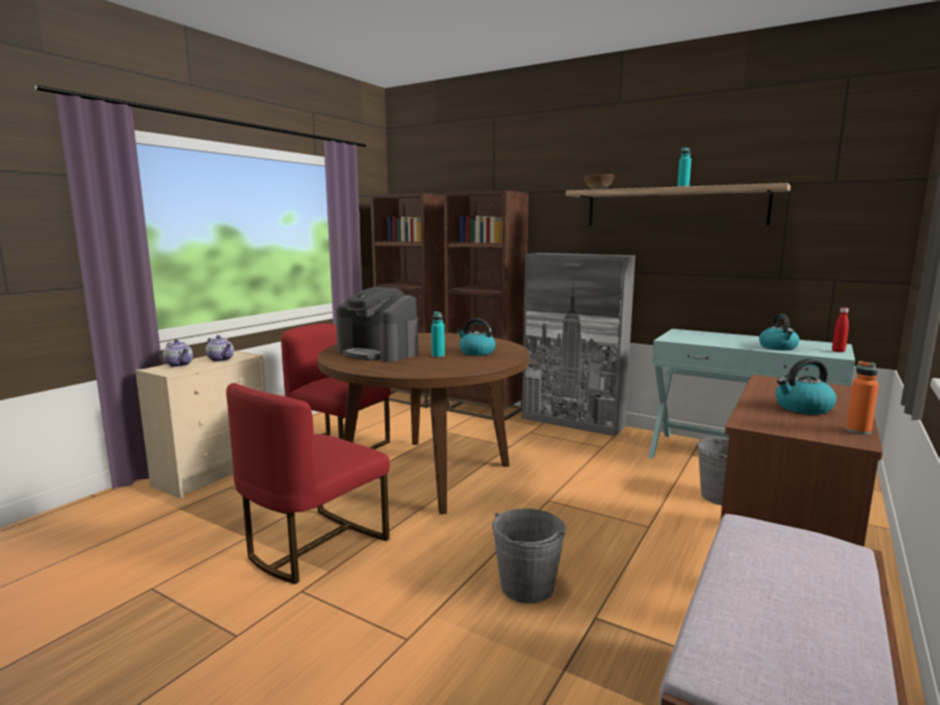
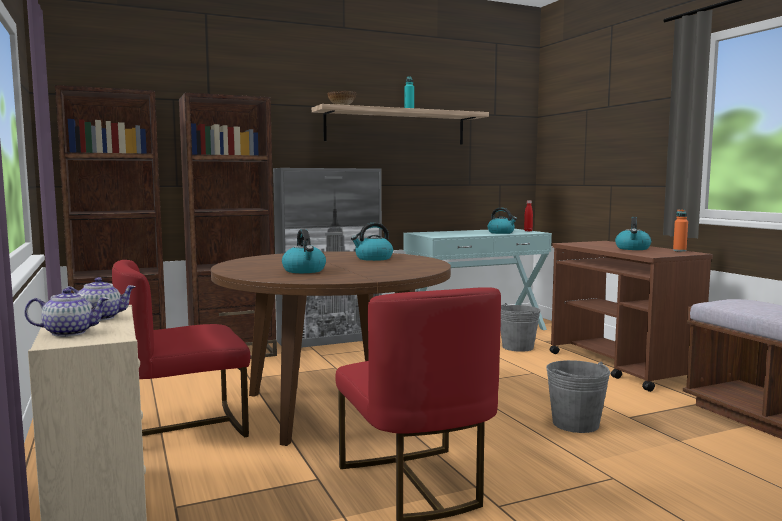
camera: 55 degrees left, 5 degrees down
(379, 353) = (304, 271): coffee machine -> kettle
(438, 356) = (362, 264): turquoise bottle -> none

